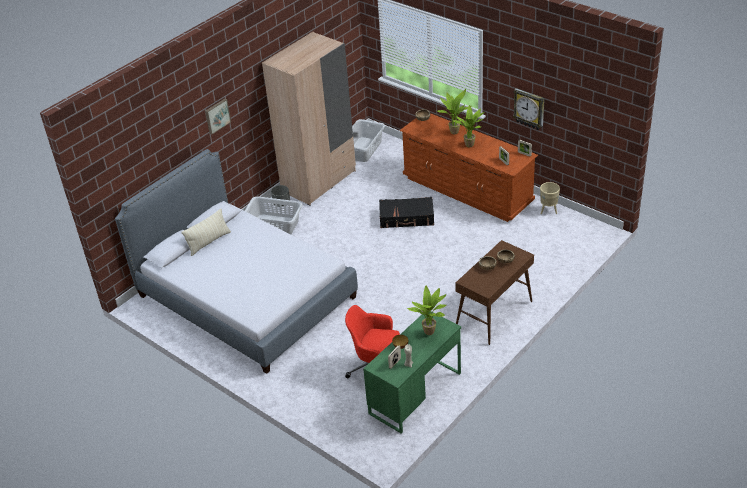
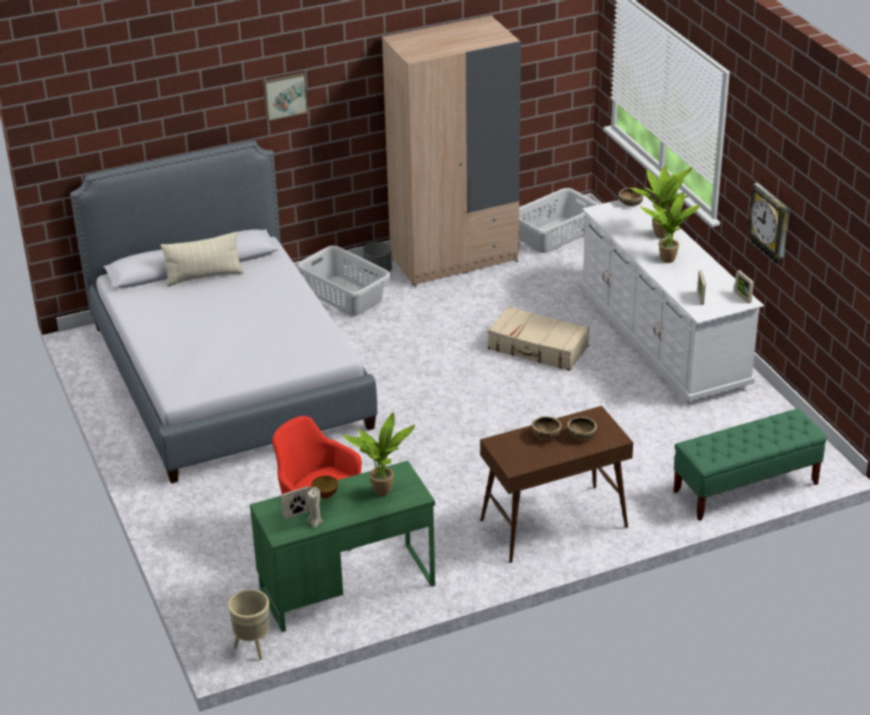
camera: 25 degrees right, 5 degrees down
(407, 218) = (538, 348): black suitcase -> beige suitcase
(467, 190) = (662, 339): brown dresser -> white dresser
(548, 211) = (765, 410): beige planter -> beige planter (253, 648)
(572, 257) = (745, 488): none -> green bench

